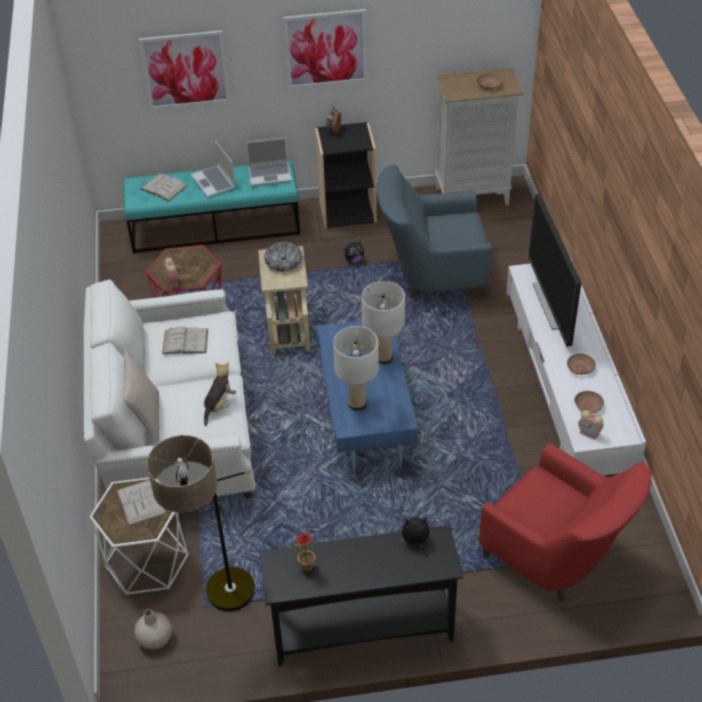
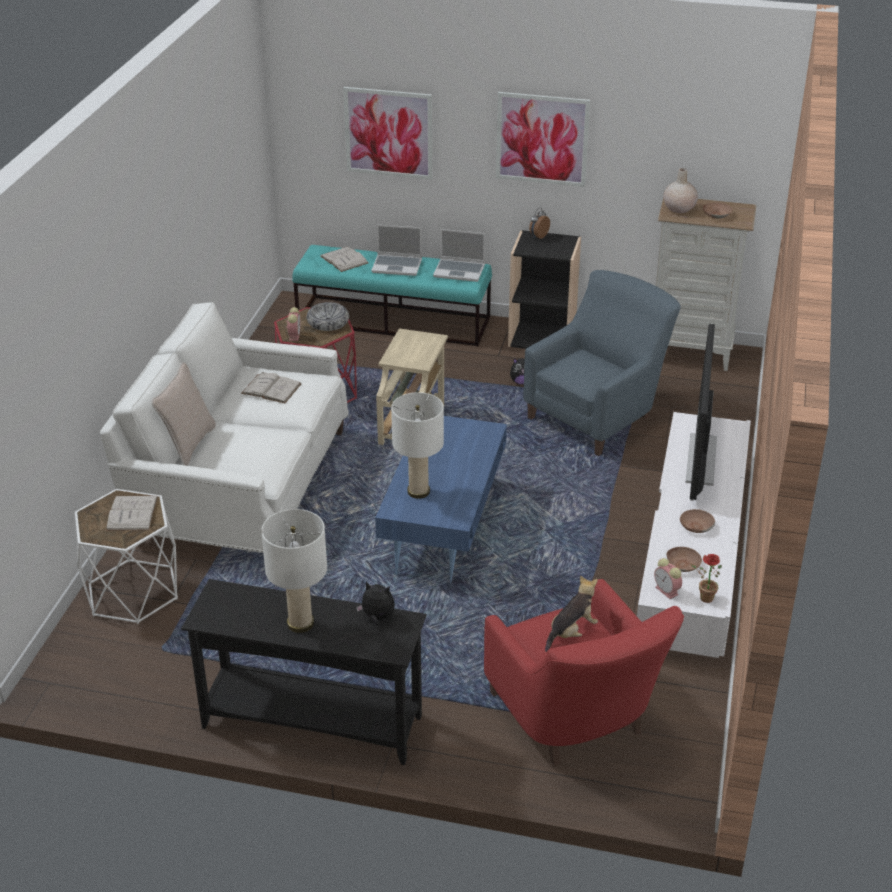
camera: 20 degrees right, 10 degrees down
(155, 638) = (95, 663): beige vase -> beige vase (678, 208)
(214, 182) = (397, 266): laptop -> laptop turned 75 degrees counterclockwise
(219, 405) = (268, 451): plush toy -> plush toy (571, 632)
(219, 605) = (178, 654): floor lamp -> none
(283, 261) = (418, 344): bowl -> bowl (328, 322)
(304, 567) = (243, 606): potted plant -> potted plant (703, 598)
(384, 357) = (474, 458): white table lamp -> white table lamp (301, 623)
(431, 275) = (598, 415): blue armchair -> blue armchair turned 120 degrees clockwise

